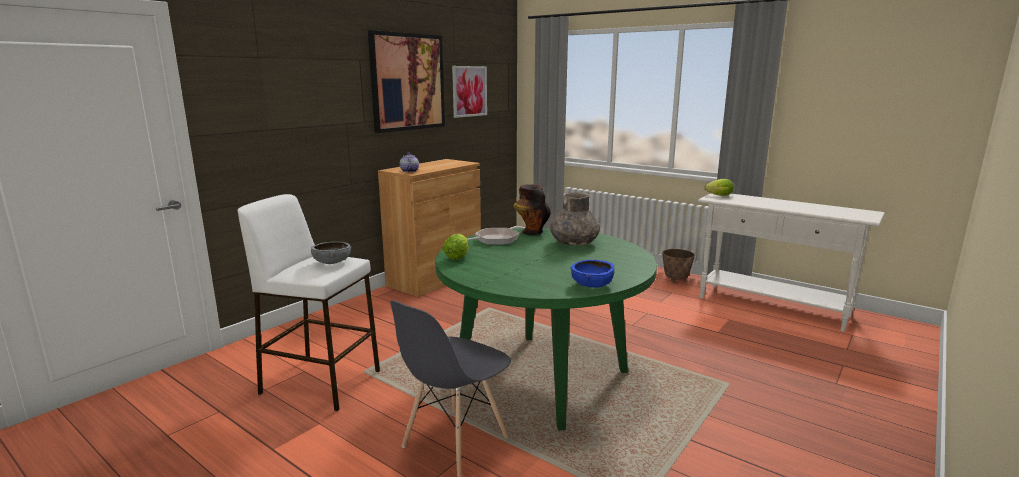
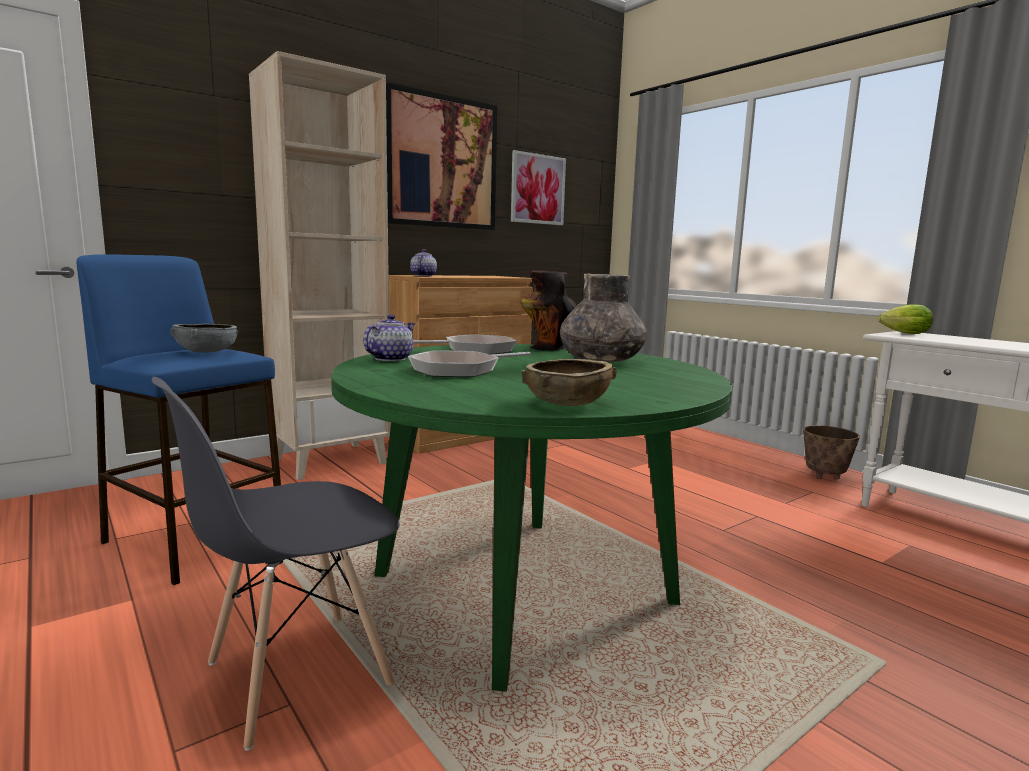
camera: 15 degrees right, 5 degrees down
(320, 382) = (194, 540): white stool -> blue stool
(359, 311) = (330, 460): none -> beige bookcase
(458, 256) = (390, 359): lettuce -> teapot
(510, 262) = (460, 370): none -> frying pan
(592, 285) = (567, 404): blue bowl -> brown bowl

